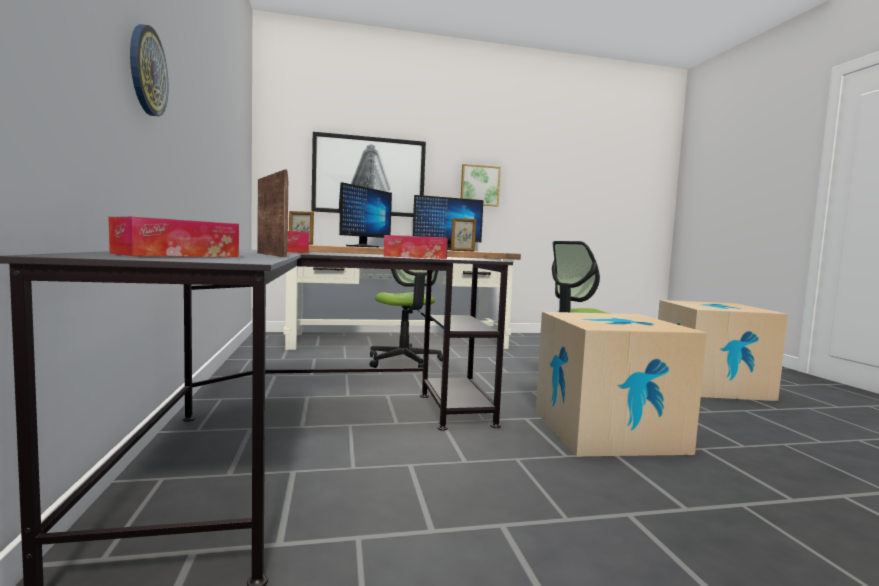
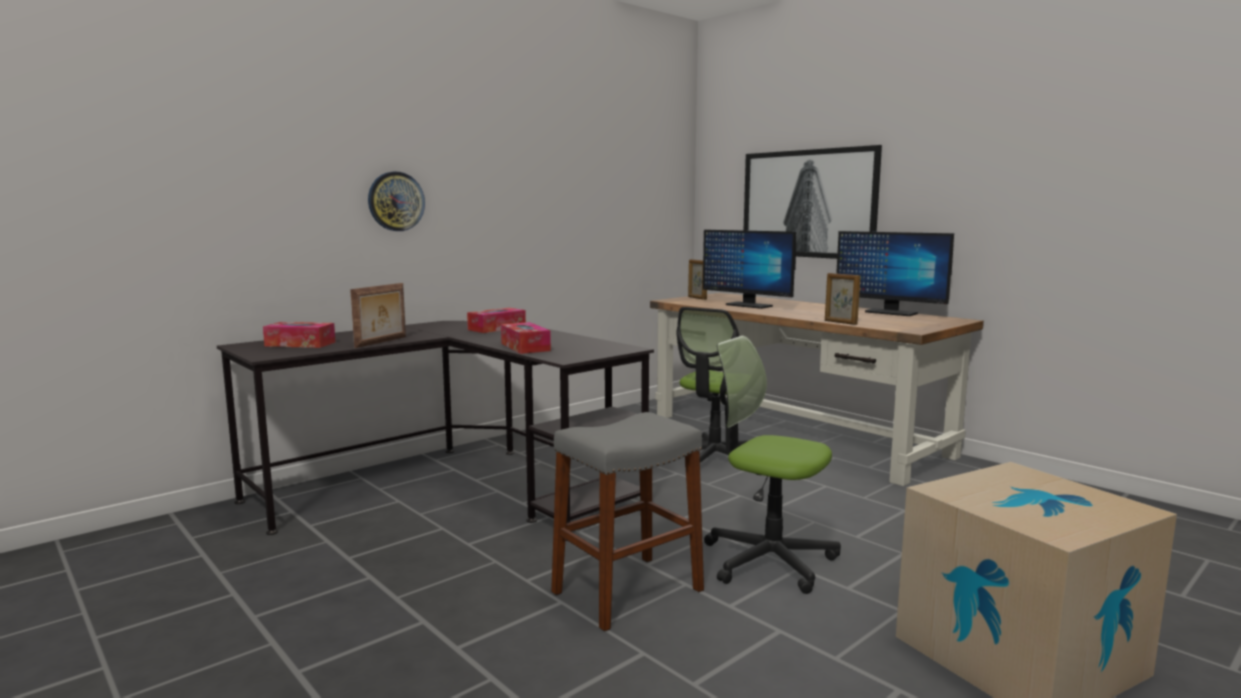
camera: 60 degrees right, 5 degrees up
(362, 246) = (748, 305): monitor -> monitor turned 45 degrees clockwise
(479, 185) = (968, 205): picture -> none
(607, 431) = (627, 591): cardboard box -> grey stool

